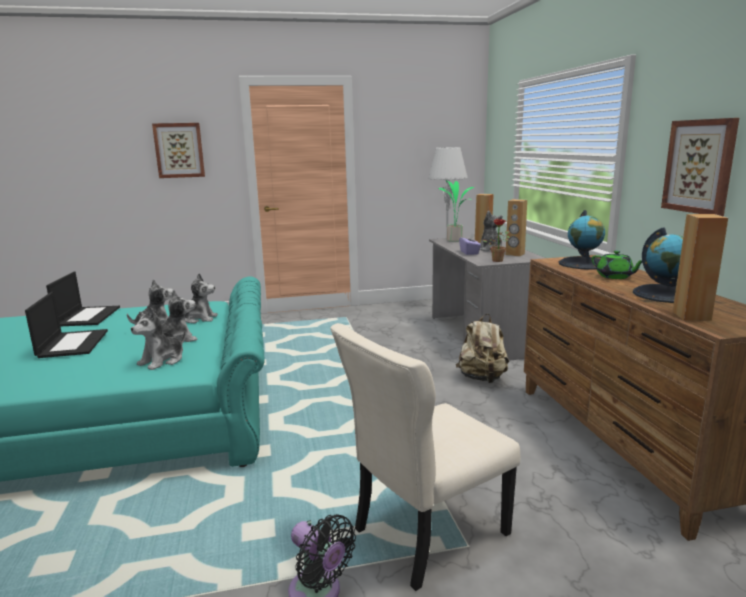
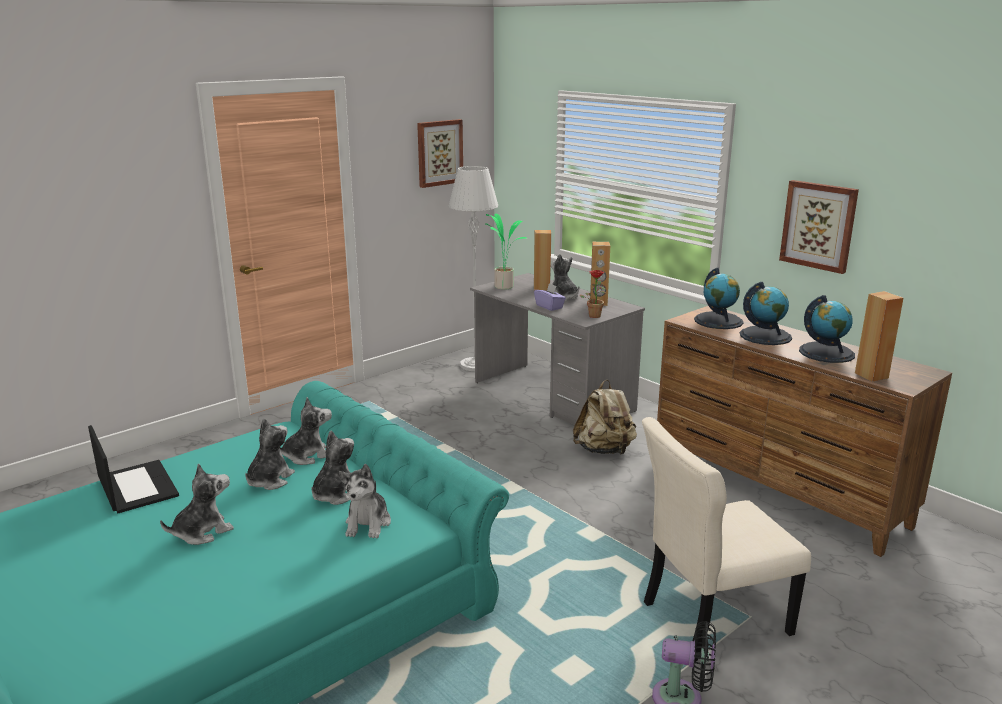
camera: 30 degrees left, 5 degrees up
(72, 343) = (202, 532): laptop -> plush toy
(179, 150) = (114, 199): picture -> picture (439, 153)
(425, 534) = (710, 619): beige chair -> beige chair turned 45 degrees clockwise
(615, 277) = (765, 336): green teapot -> globe

